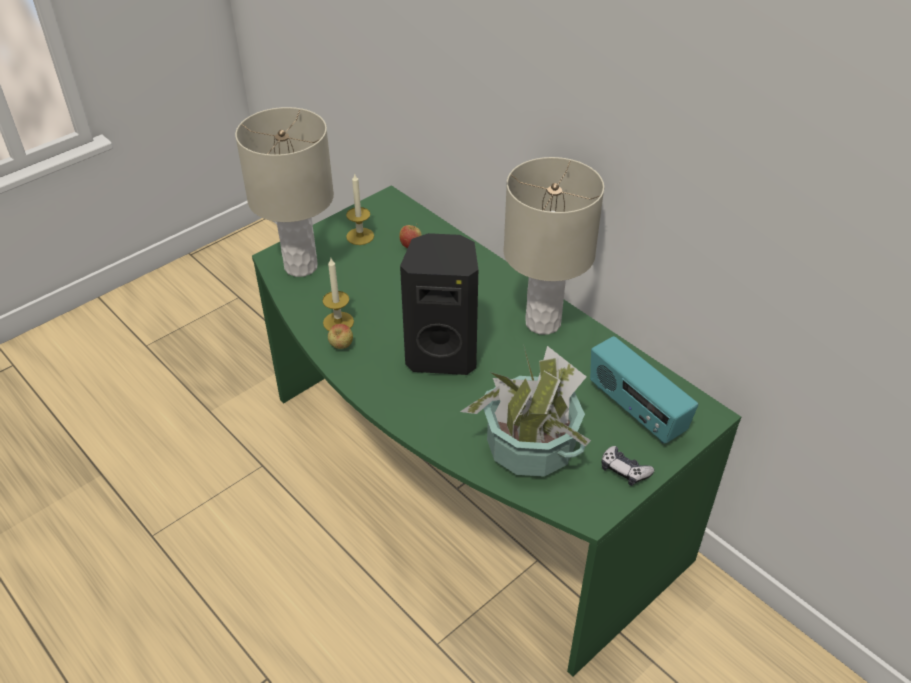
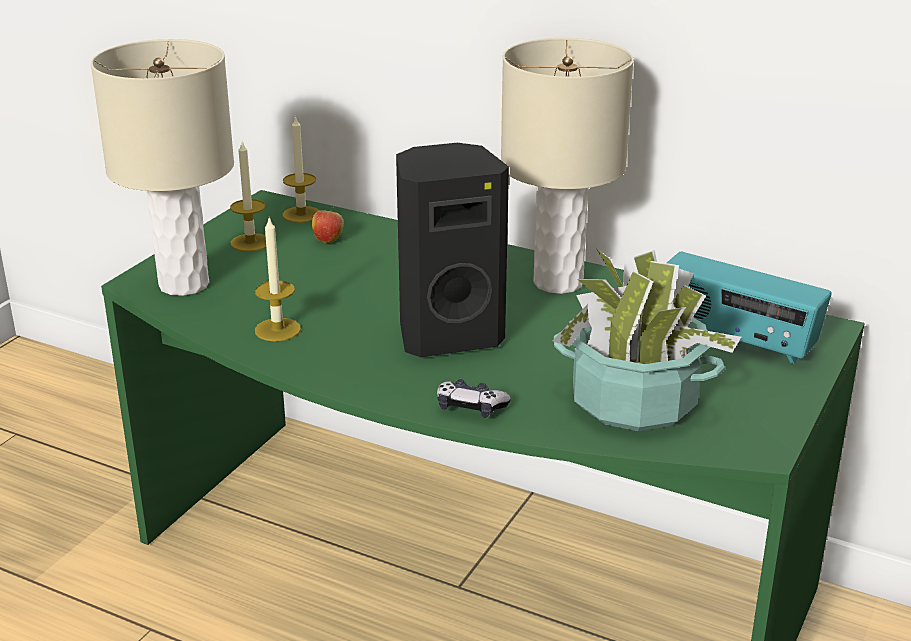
camera: 20 degrees left, 15 degrees down
(341, 346) = (299, 353): apple -> none
(405, 216) = (301, 214): none -> candle
(624, 470) = (768, 399): game controller -> game controller (470, 407)

